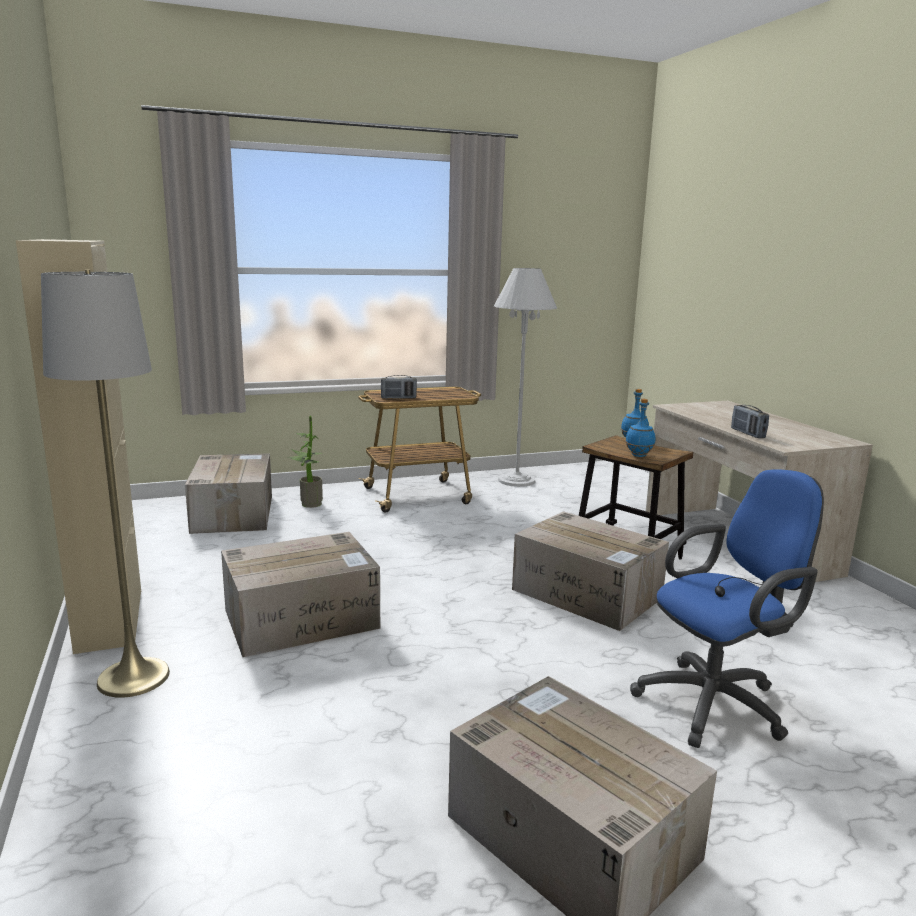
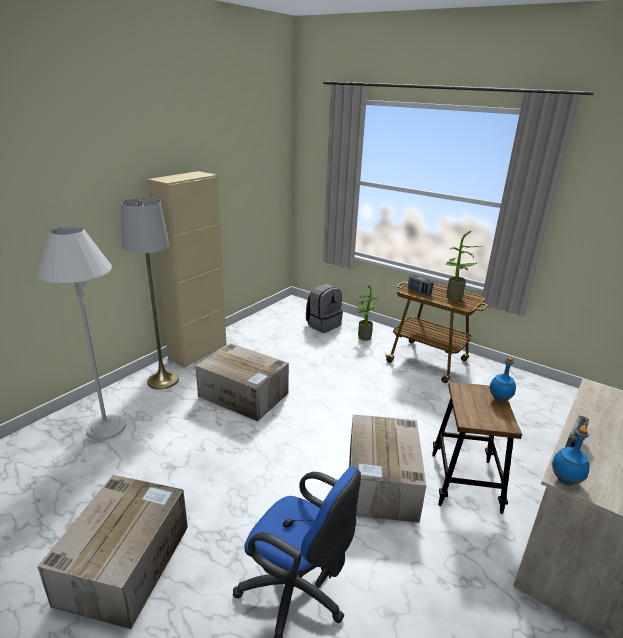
camera: 55 degrees right, 10 degrees up
(233, 513) = (323, 325): cardboard box -> grey backpack
(439, 394) = (453, 298): none -> potted plant
(516, 480) = (517, 385): white floor lamp -> white floor lamp (106, 428)
(639, 455) = (467, 411): blue bottle -> blue bottle (565, 481)

